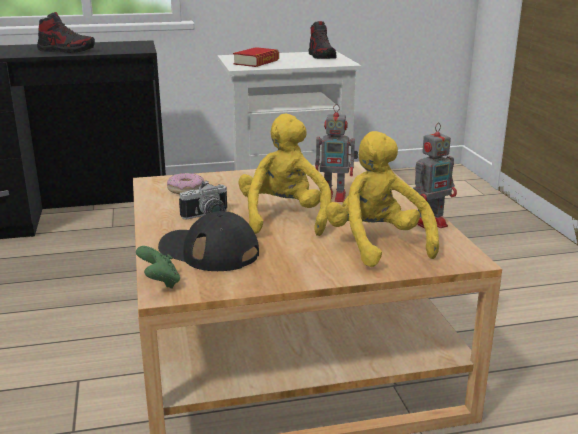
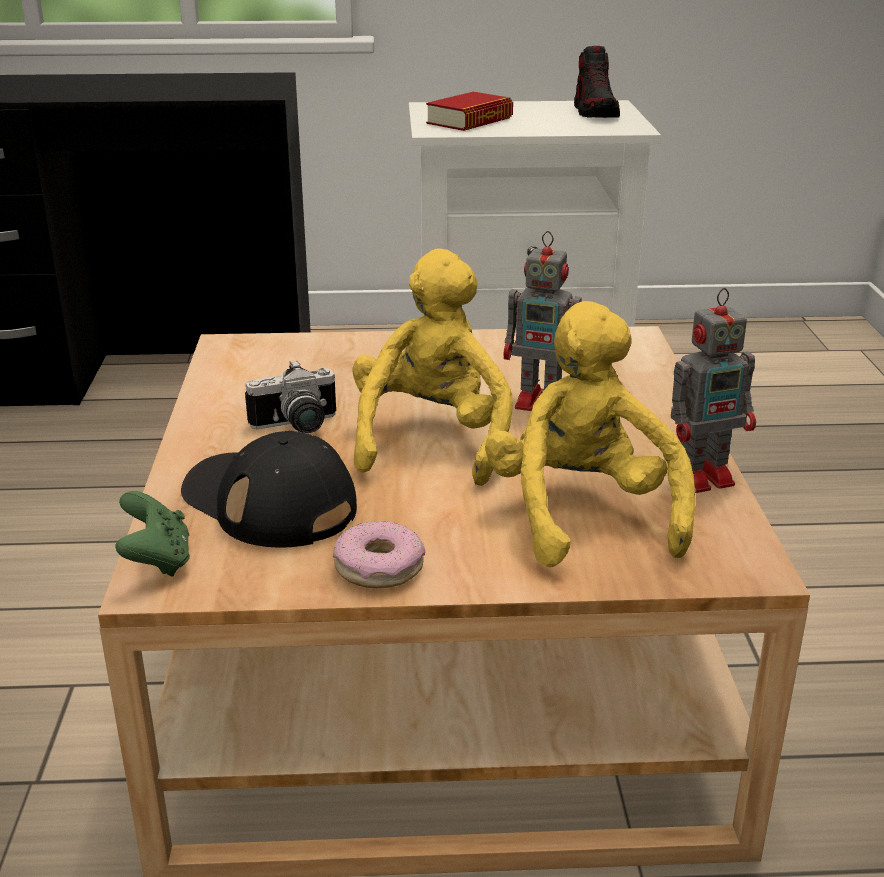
camera: 10 degrees right, 5 degrees up
(66, 50) = (136, 90): shoe -> none
(185, 189) = (280, 365): donut -> donut (379, 567)

